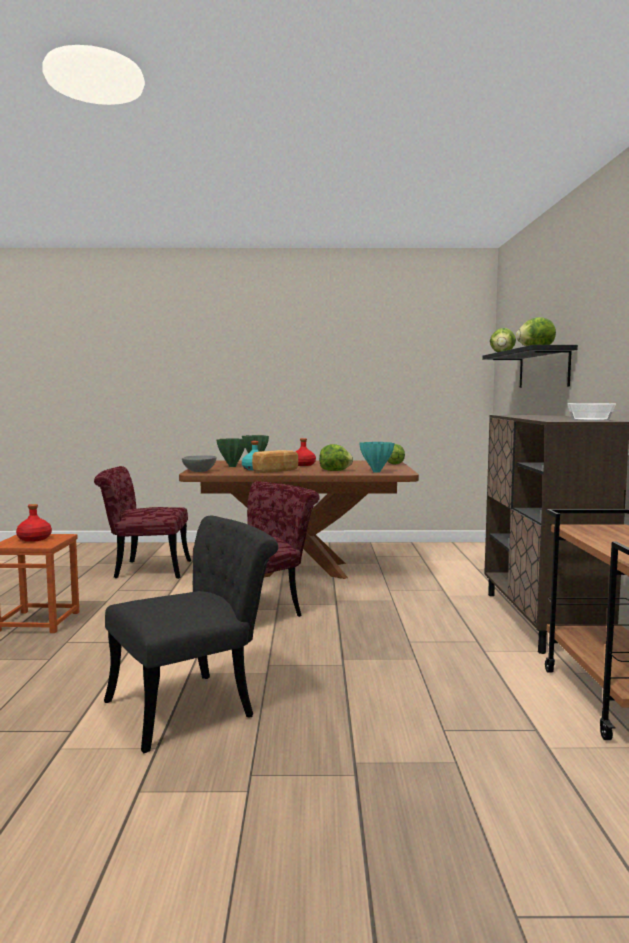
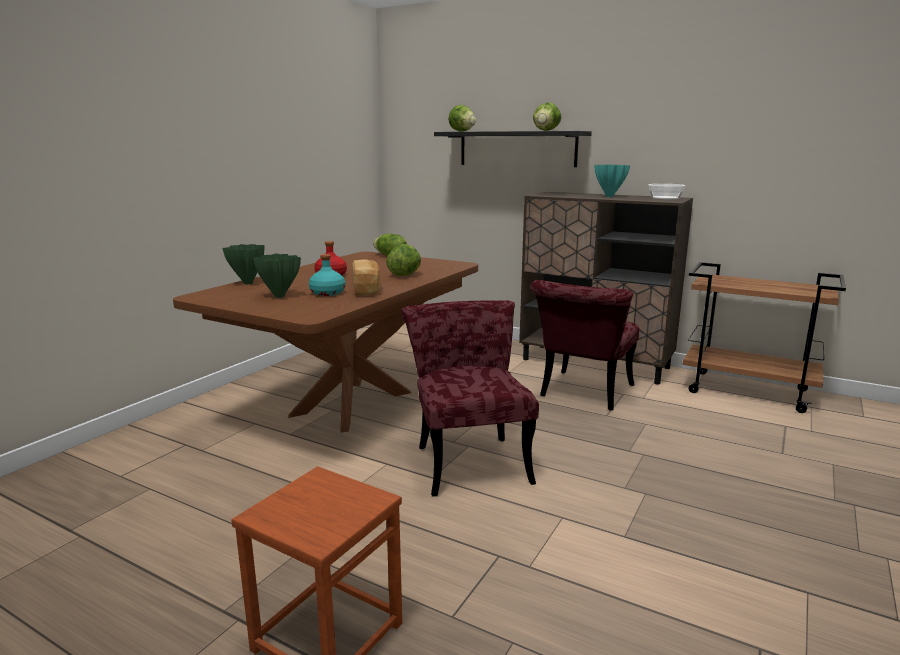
camera: 60 degrees left, 10 degrees up
(35, 539) = (310, 505): red bottle -> none
(144, 569) = (186, 494): red chair -> red chair (583, 394)
(194, 705) = (711, 550): black chair -> none
(199, 471) = (294, 313): grey bowl -> none
(377, 472) = (439, 268): turquoise vase -> turquoise vase (609, 196)

